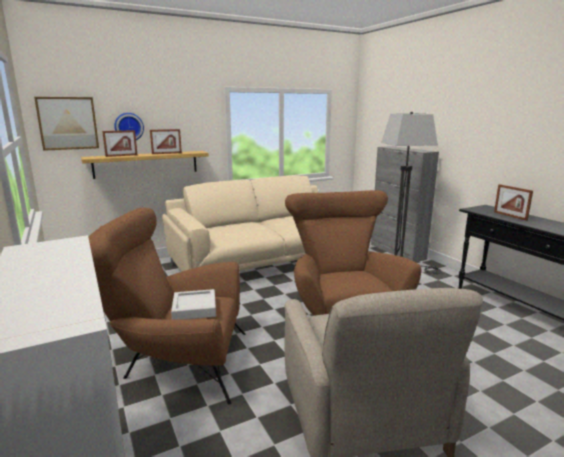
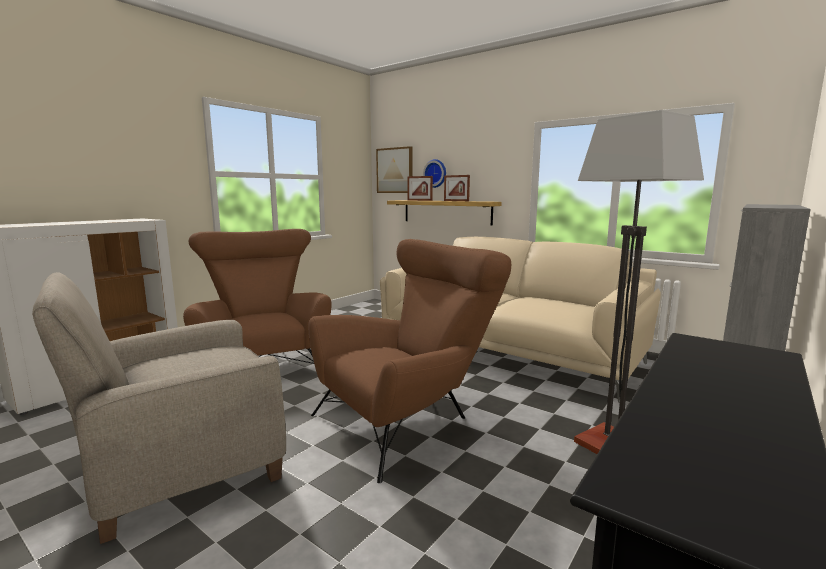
camera: 65 degrees right, 5 degrees down
(194, 308) = (258, 316): grey tray -> none
(510, 216) = (714, 375): picture frame -> none

